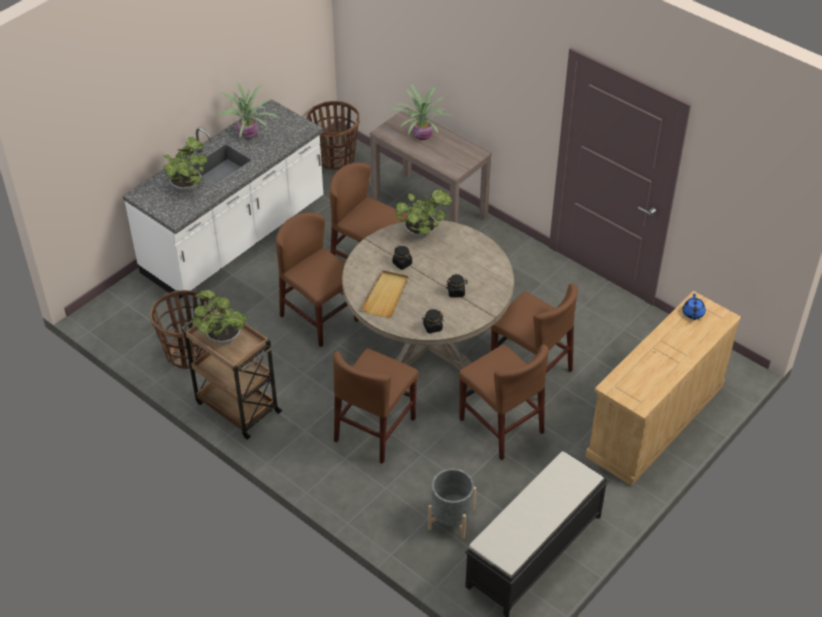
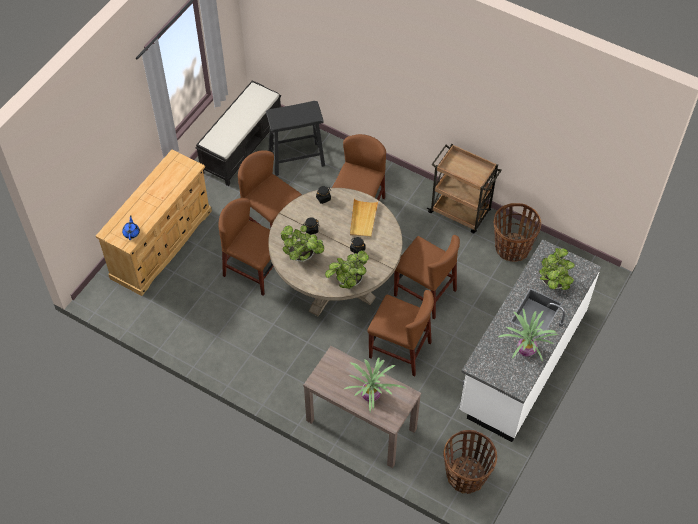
camera: 170 degrees right, 10 degrees up
(222, 337) = (470, 169): potted plant -> potted plant (303, 256)
(451, 519) = (296, 158): grey planter -> black stool

